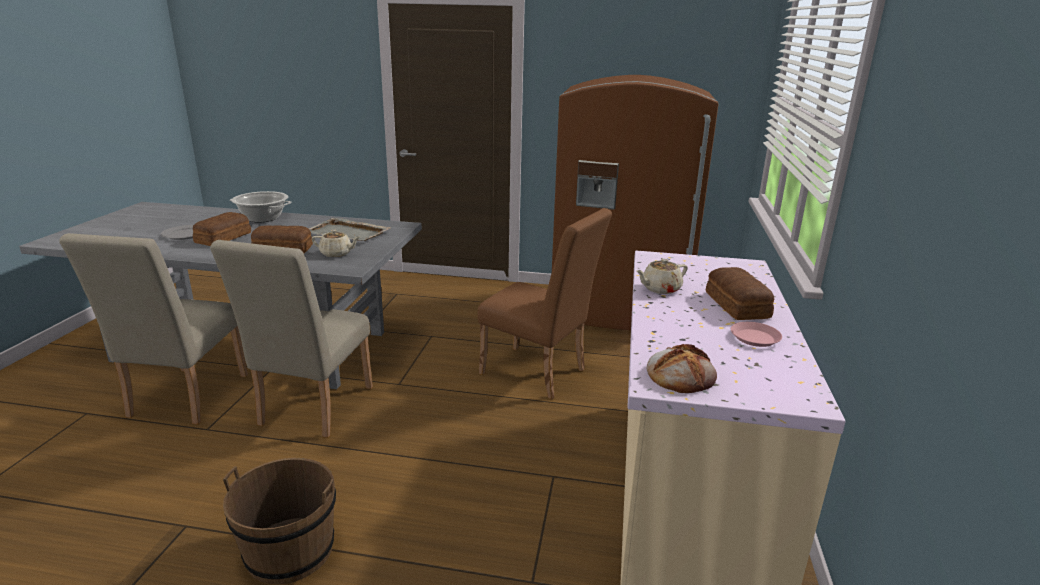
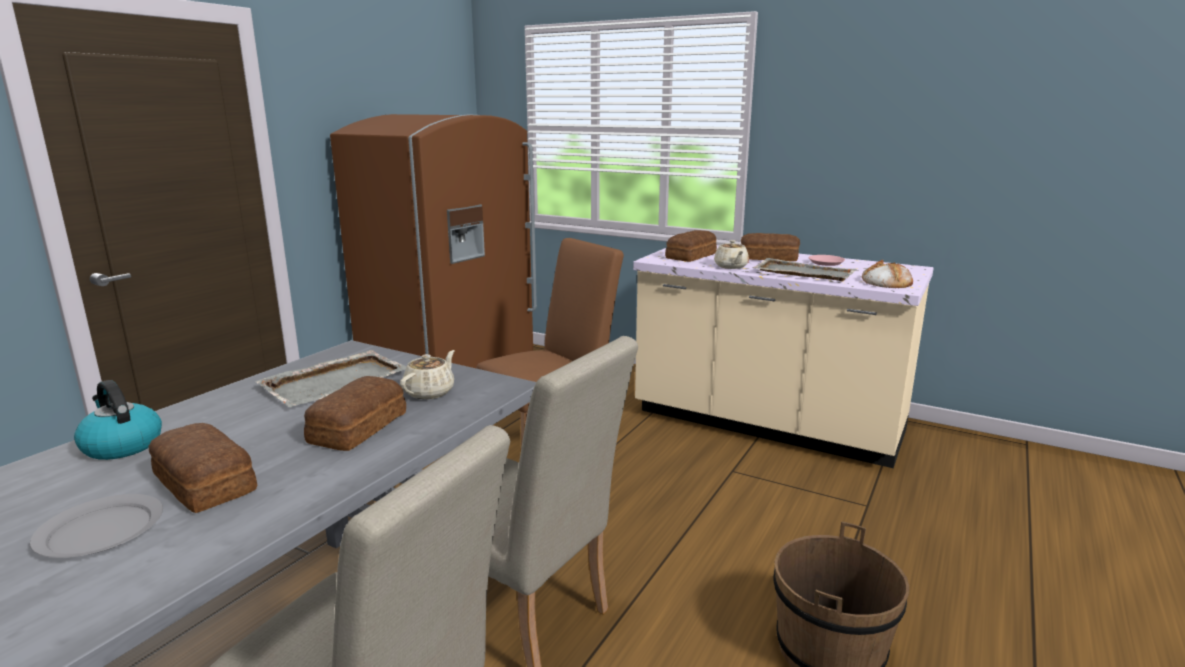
camera: 70 degrees left, 5 degrees down
(262, 218) = (121, 445): cooking pot -> kettle
(675, 325) = (803, 273): none -> grey tray
(691, 270) = (692, 256): none -> bread

